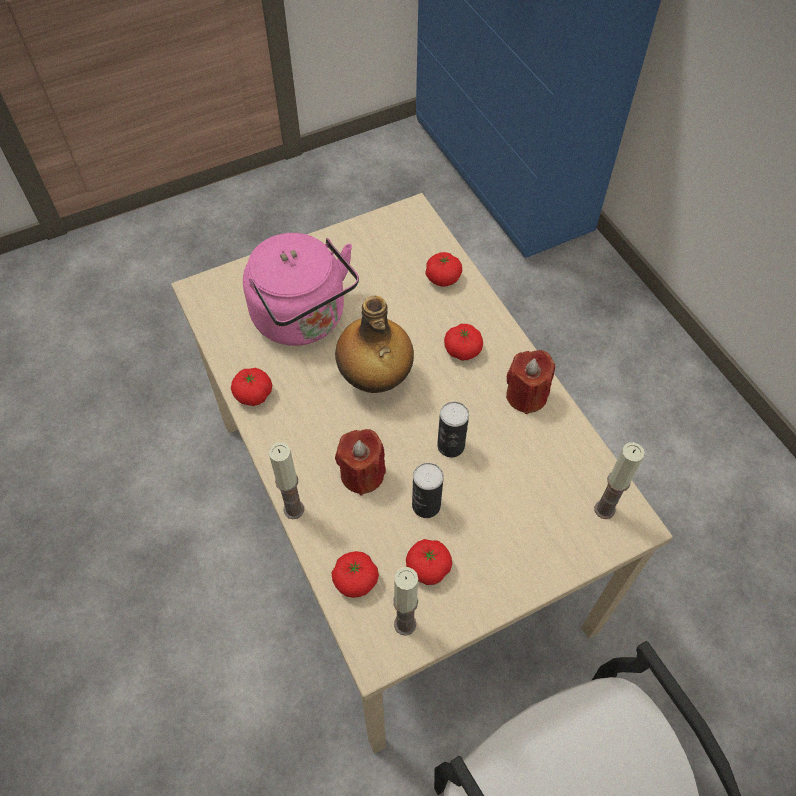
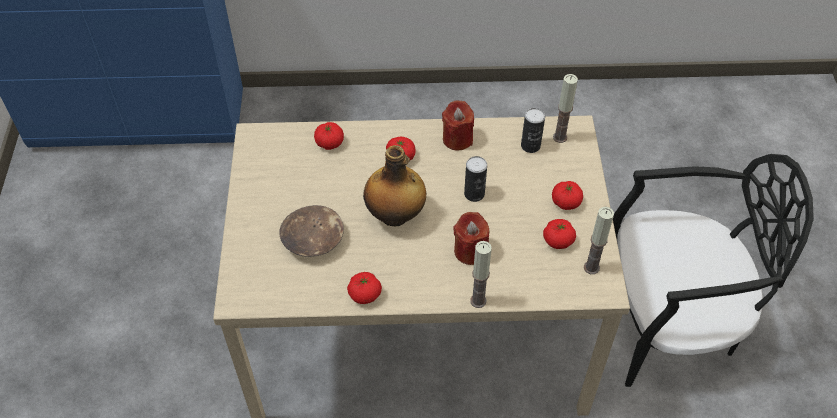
camera: 65 degrees left, 5 degrees down
(303, 320) = (313, 239): pink kettle -> brown bowl
(355, 580) = (549, 283): tomato -> tomato (566, 202)
(426, 505) = (512, 224): can -> can (530, 146)

